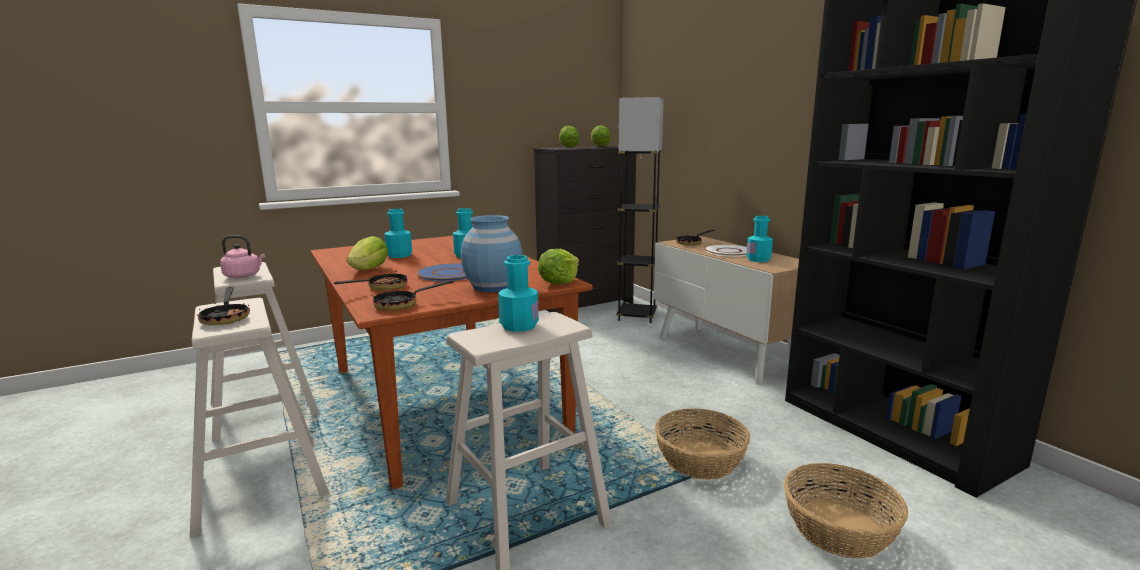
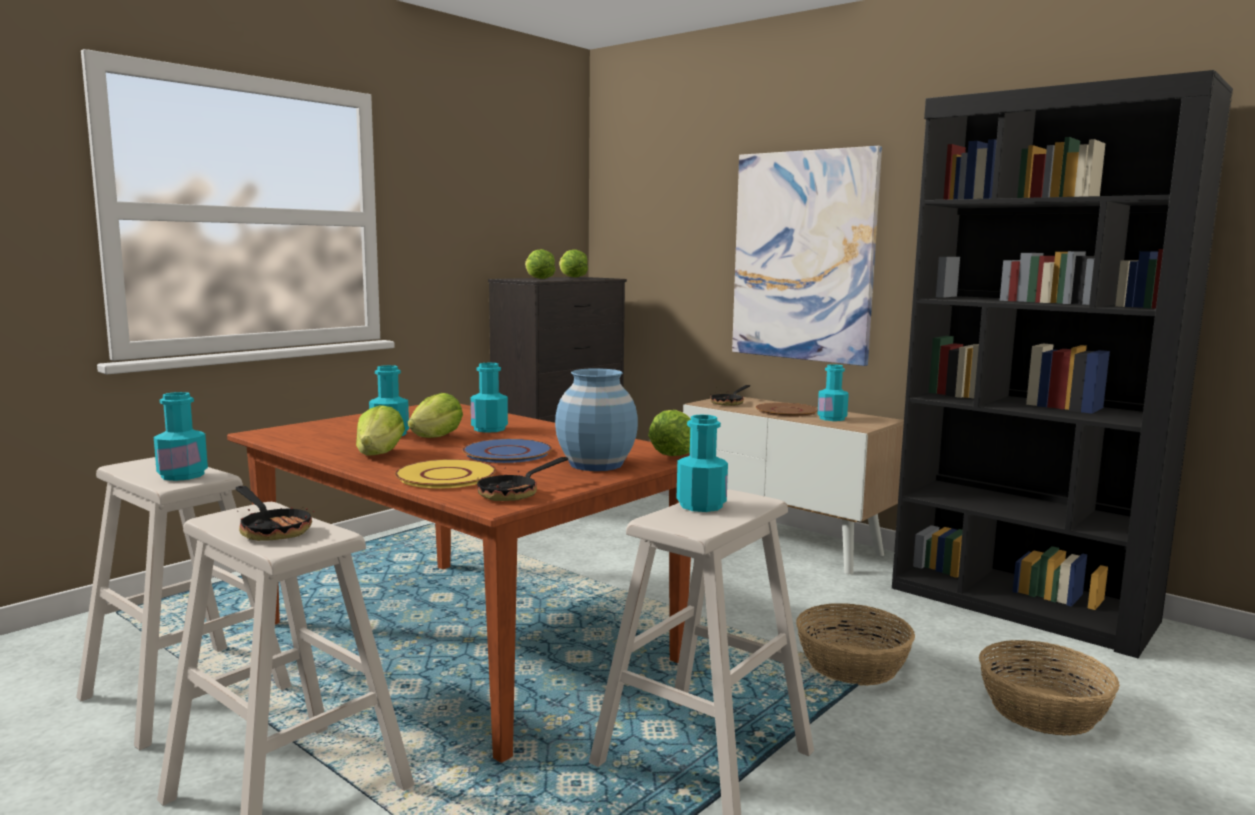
camera: 20 degrees left, 5 degrees down
(244, 276) = (182, 475): pink kettle -> turquoise bottle
(382, 288) = (445, 476): frying pan -> yellow plate
(424, 259) = (437, 437): none -> lettuce
(636, 316) = (640, 508): grey floor lamp -> none
(728, 251) = (786, 411): white plate -> brown plate
(756, 127) = (803, 256): none -> picture

